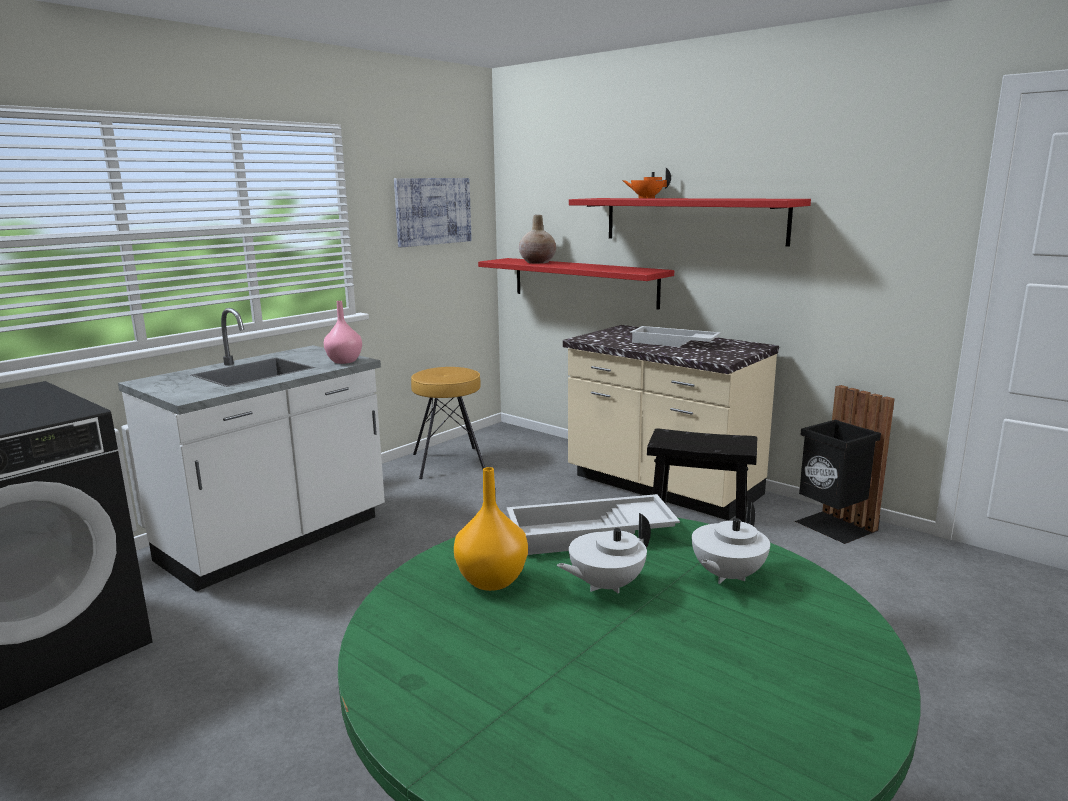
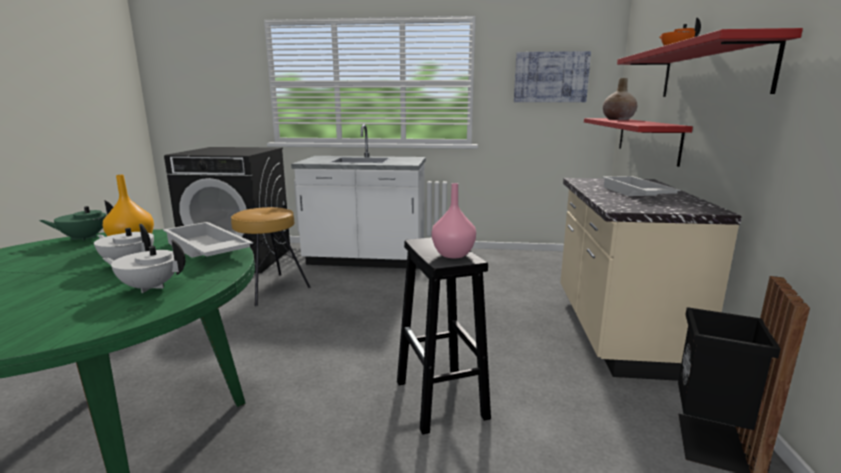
camera: 55 degrees right, 0 degrees up
(344, 361) = (403, 163): pink vase -> pink vase (452, 255)
(388, 620) = (84, 238): none -> green teapot
(449, 462) = (513, 260): brown stool -> brown stool (269, 289)

